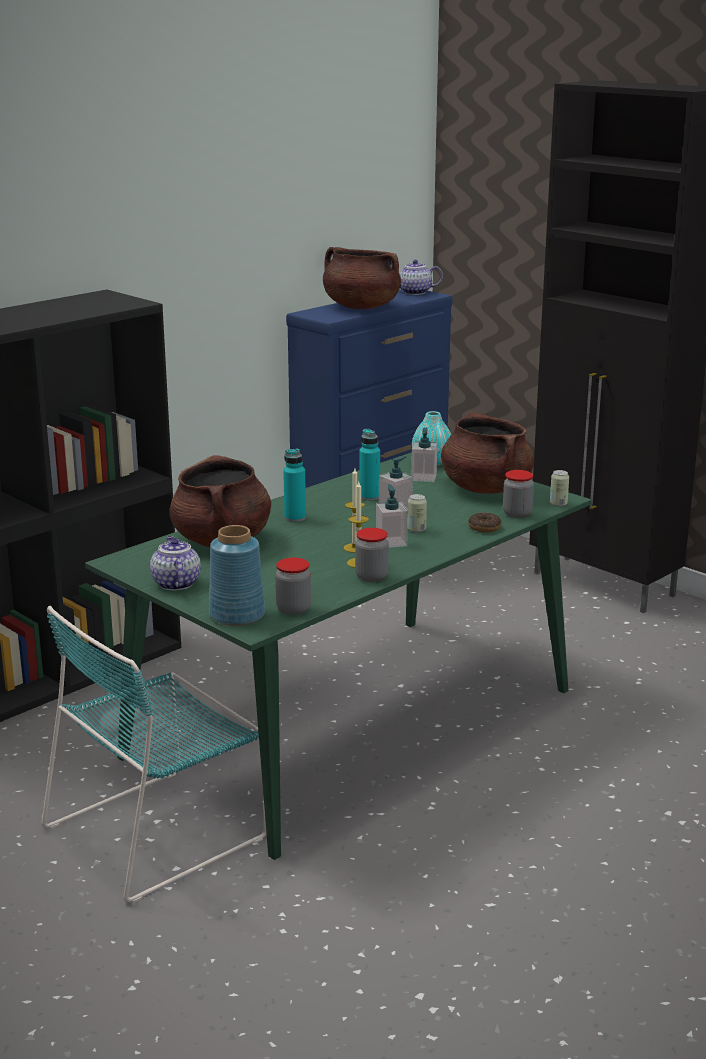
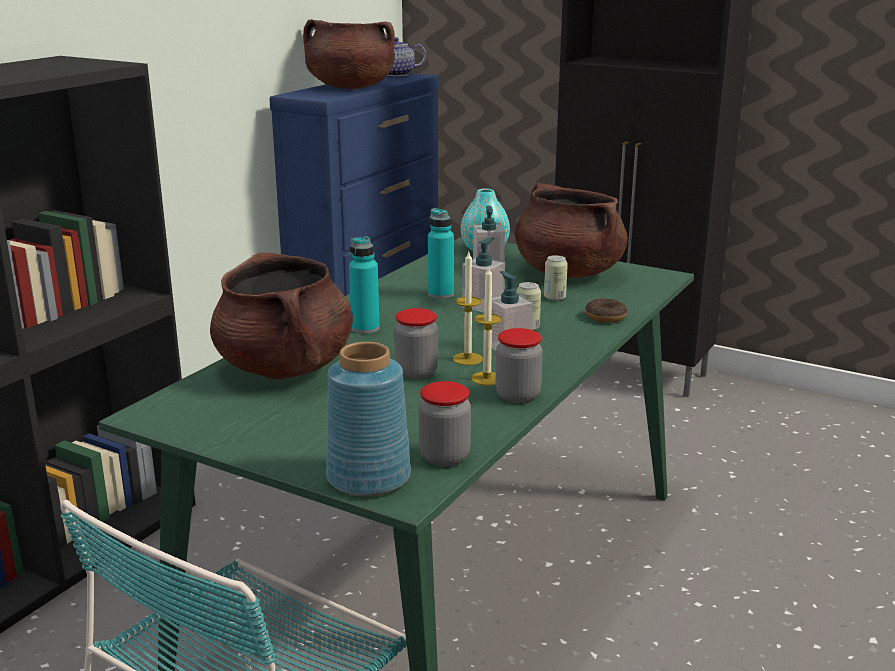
camera: 15 degrees left, 0 degrees up
(175, 583) = (250, 438): teapot -> none
(517, 514) = (628, 297): jar -> jar (416, 372)
(558, 504) = (664, 282): can -> can (554, 298)

